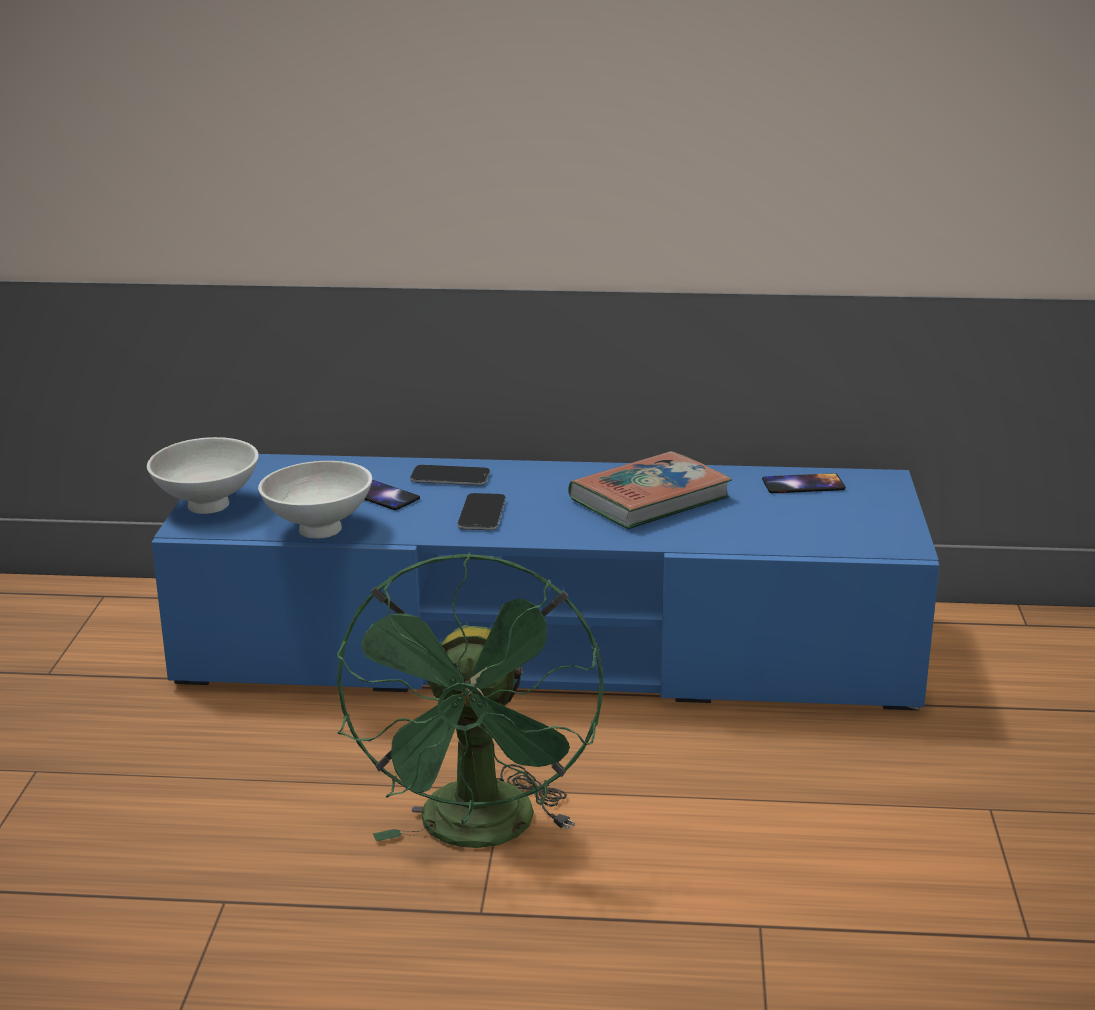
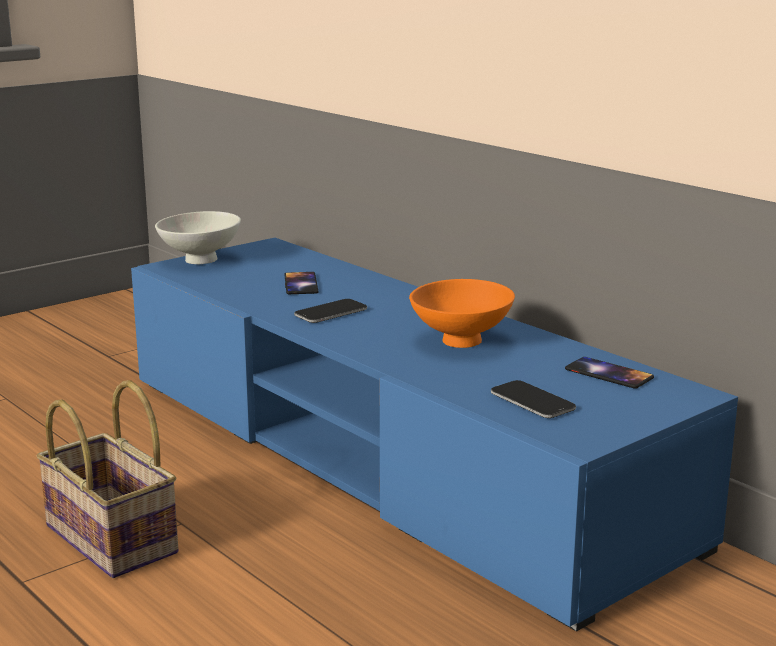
camera: 45 degrees right, 5 degrees down
(317, 531) = (218, 290): white bowl -> none
(450, 477) = (367, 288): phone -> phone (532, 401)
(480, 833) = (116, 540): green fan -> basket
(649, 499) = (462, 342): book -> orange bowl

